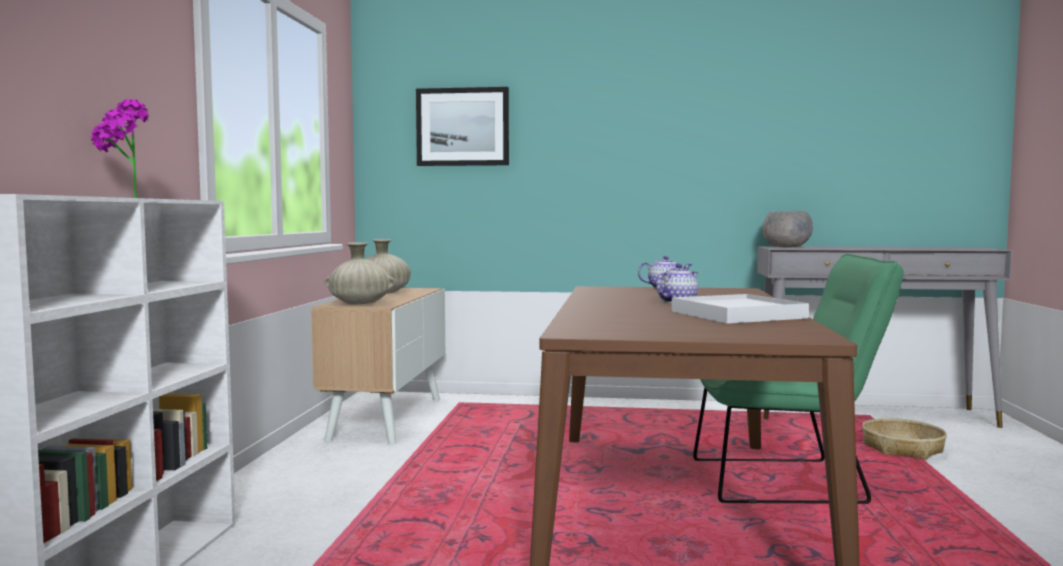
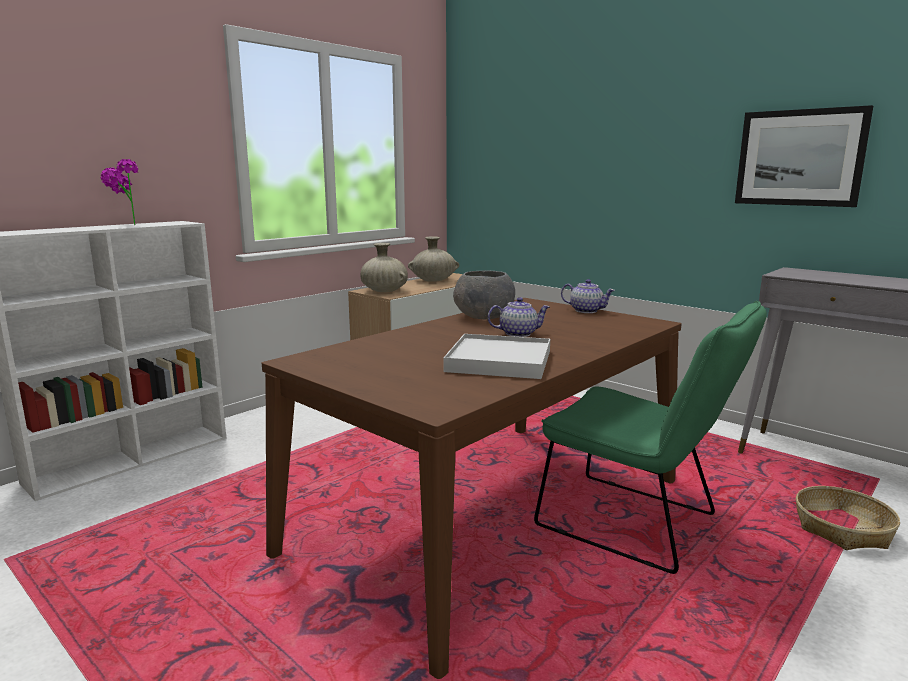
camera: 35 degrees right, 10 degrees up
(462, 127) = (520, 136): picture -> picture (799, 158)
(786, 247) = (804, 272): grey bowl -> grey bowl (483, 317)

